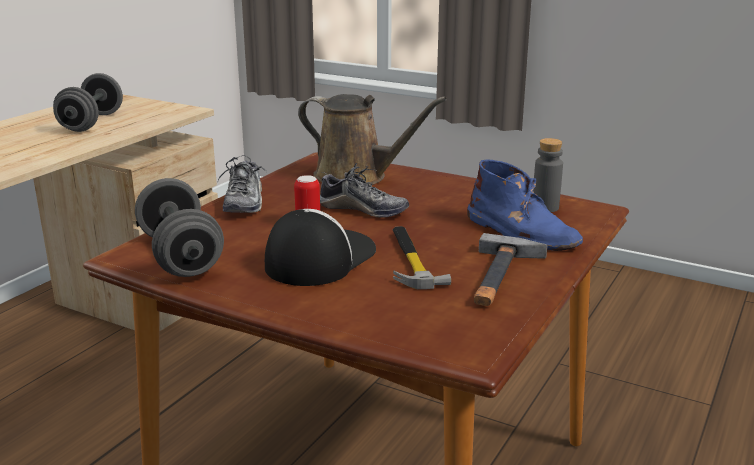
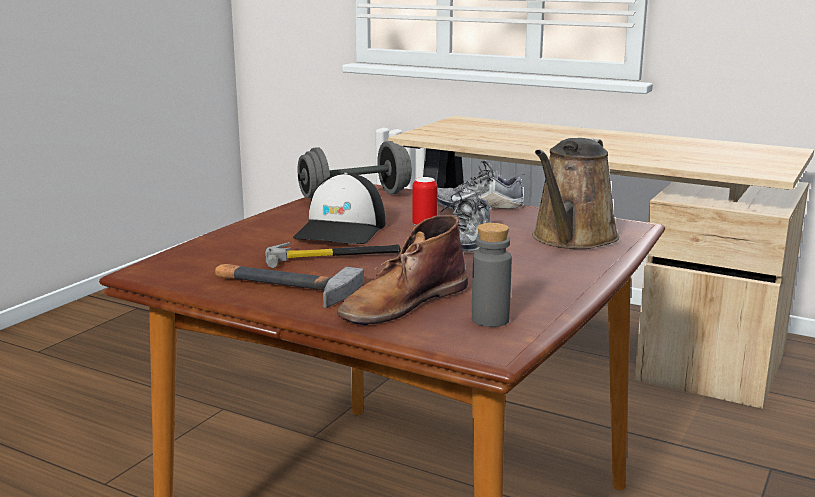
camera: 90 degrees right, 5 degrees down
(92, 122) = (688, 154): grey dumbbell -> none
(319, 259) = (342, 230): cap -> cap turned 75 degrees clockwise
(521, 232) = (402, 302): blue boot -> brown boot

